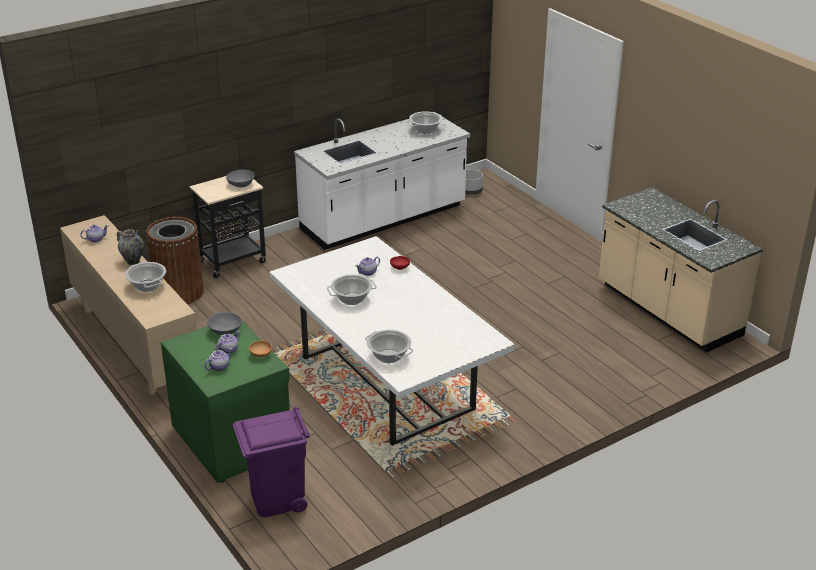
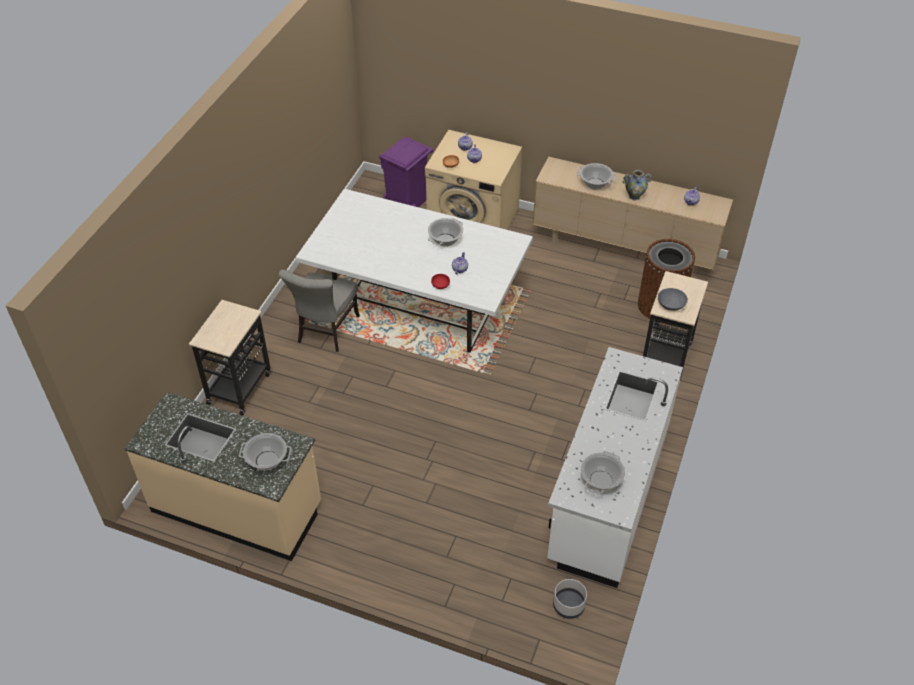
camera: 145 degrees right, 15 degrees up
(225, 331) = (493, 170): grey bowl -> none
(232, 439) = (473, 219): green washing machine -> beige washing machine
(389, 356) = (373, 208): cooking pot -> cooking pot (267, 460)
(499, 400) = (325, 332): none -> grey chair
(619, 389) = (239, 388): none -> cart

